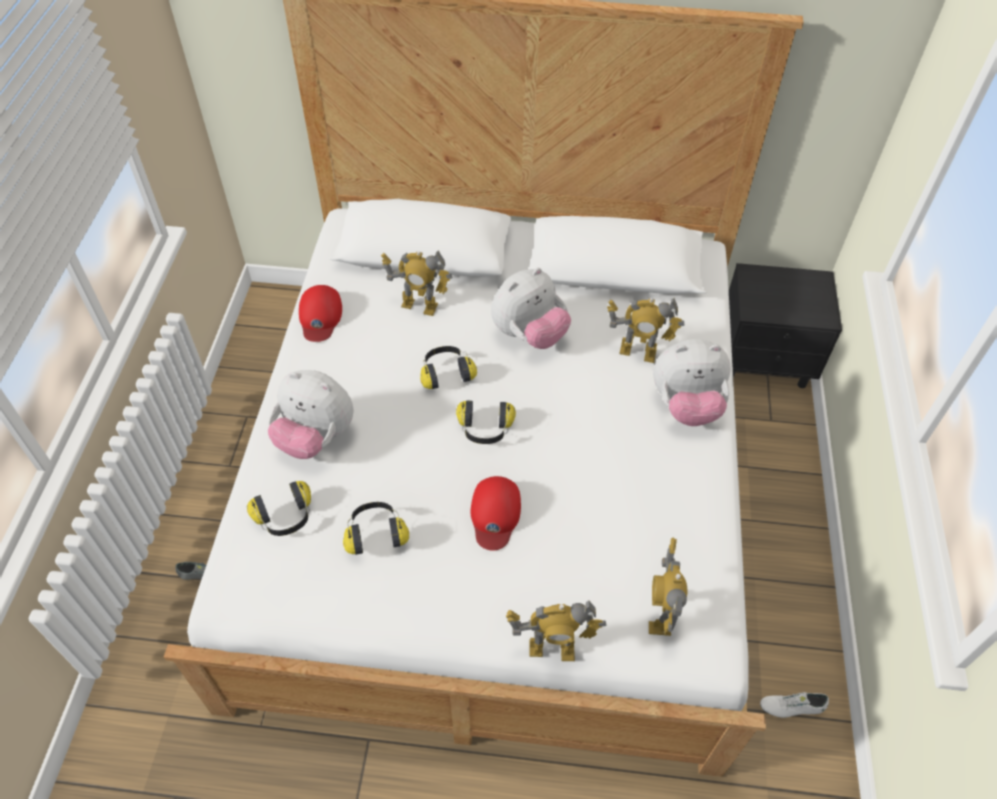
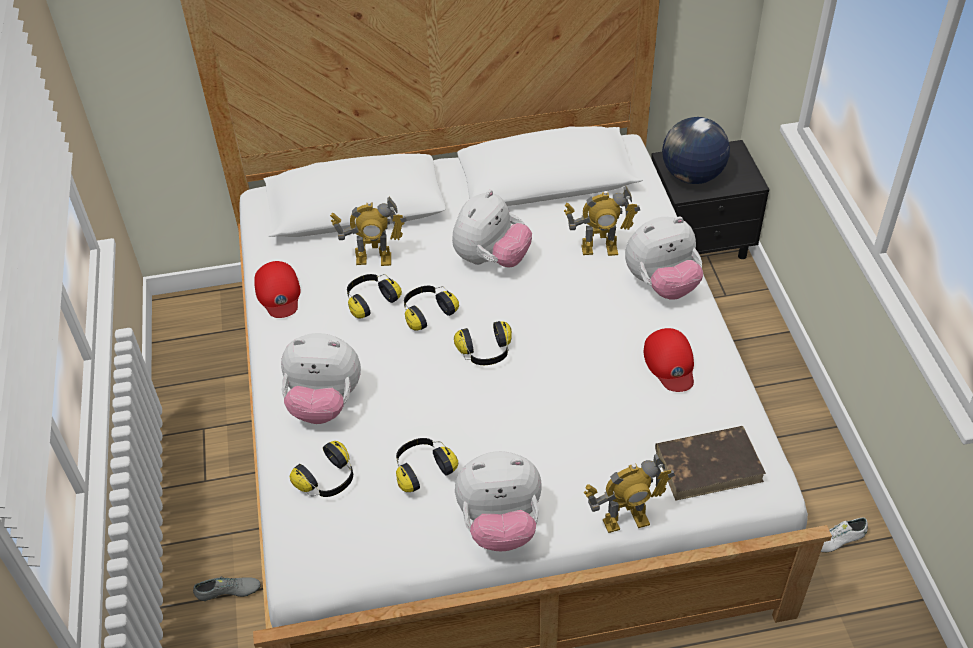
camera: 15 degrees left, 5 degrees down
(399, 347) = (370, 301): none -> headphones
(428, 613) = (500, 524): none -> plush toy
(495, 514) = (526, 423): red cap -> red cap (670, 363)
(660, 614) = (709, 465): toy robot -> brown book
(768, 296) = (691, 175): none -> globe

